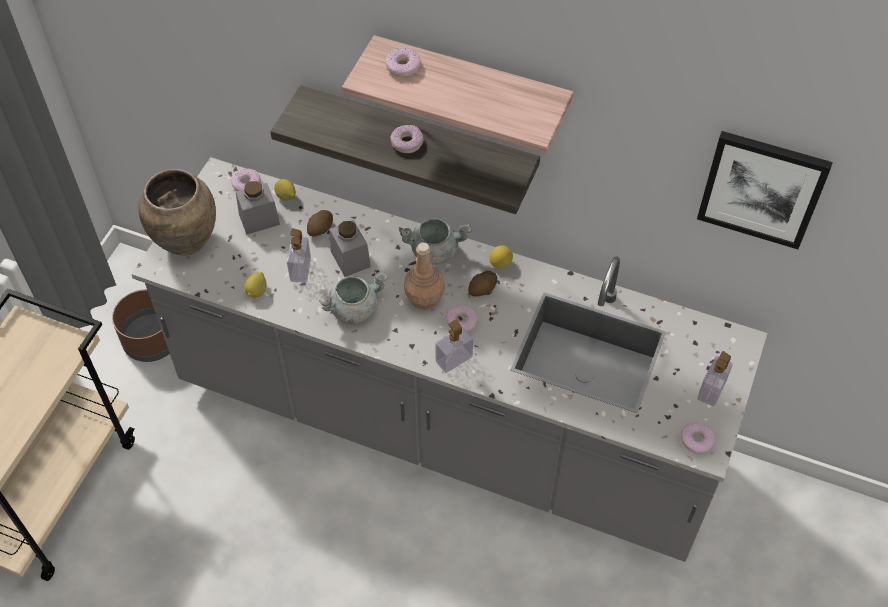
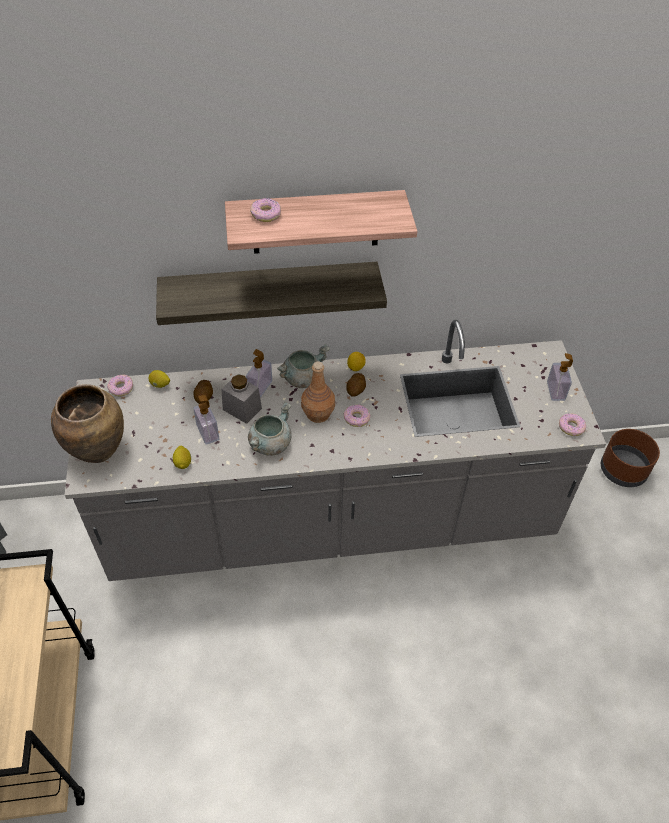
camera: 30 degrees left, 5 degrees down
(152, 340) = (63, 564): brown planter -> brown planter (623, 470)
(259, 219) = (149, 409): grey jar -> none
(407, 143) = (273, 287): donut -> none
(454, 359) = (369, 447): soap dispenser -> soap dispenser (260, 387)
(762, 188) = (556, 219): picture -> none

